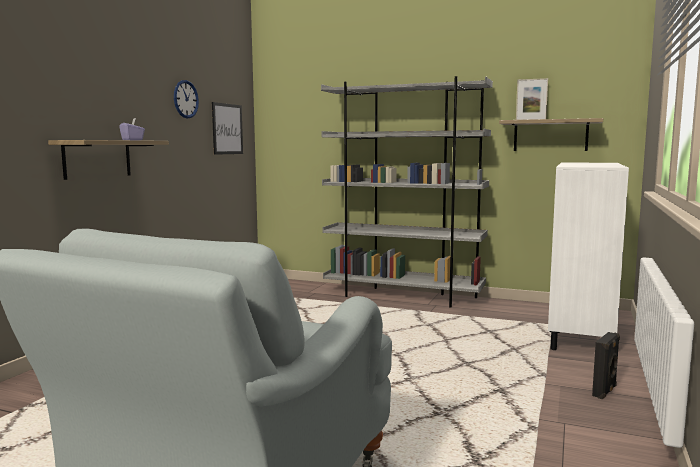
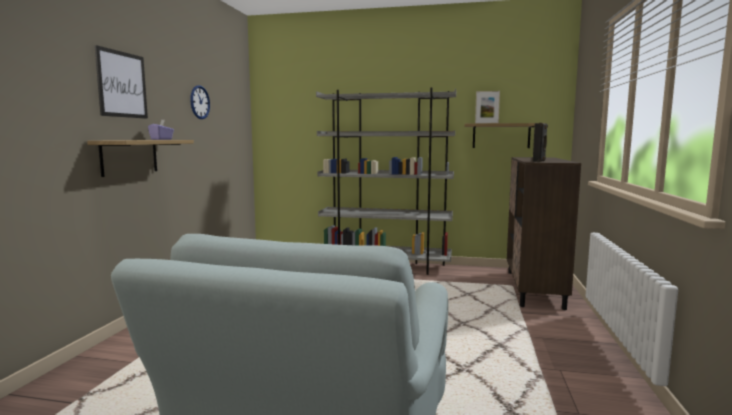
camera: 10 degrees left, 0 degrees up
(227, 129) = (231, 128): picture -> picture (122, 84)
(580, 330) = (534, 289): white cabinet -> brown cabinet
(605, 391) = (576, 340): black speaker -> black speaker (539, 161)

